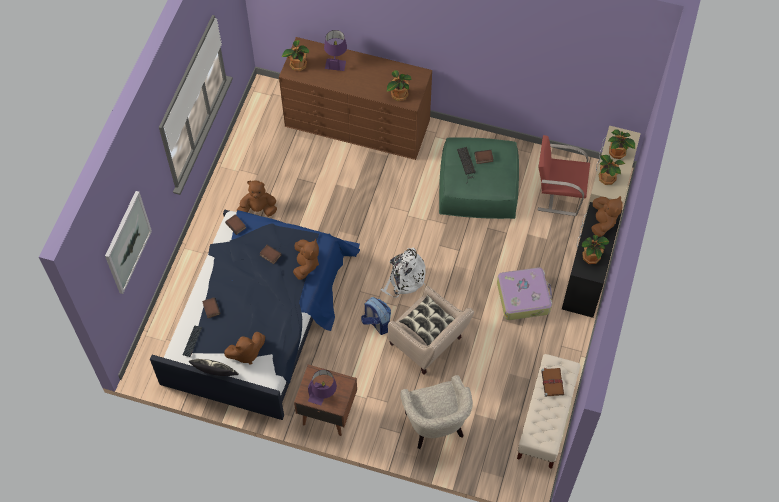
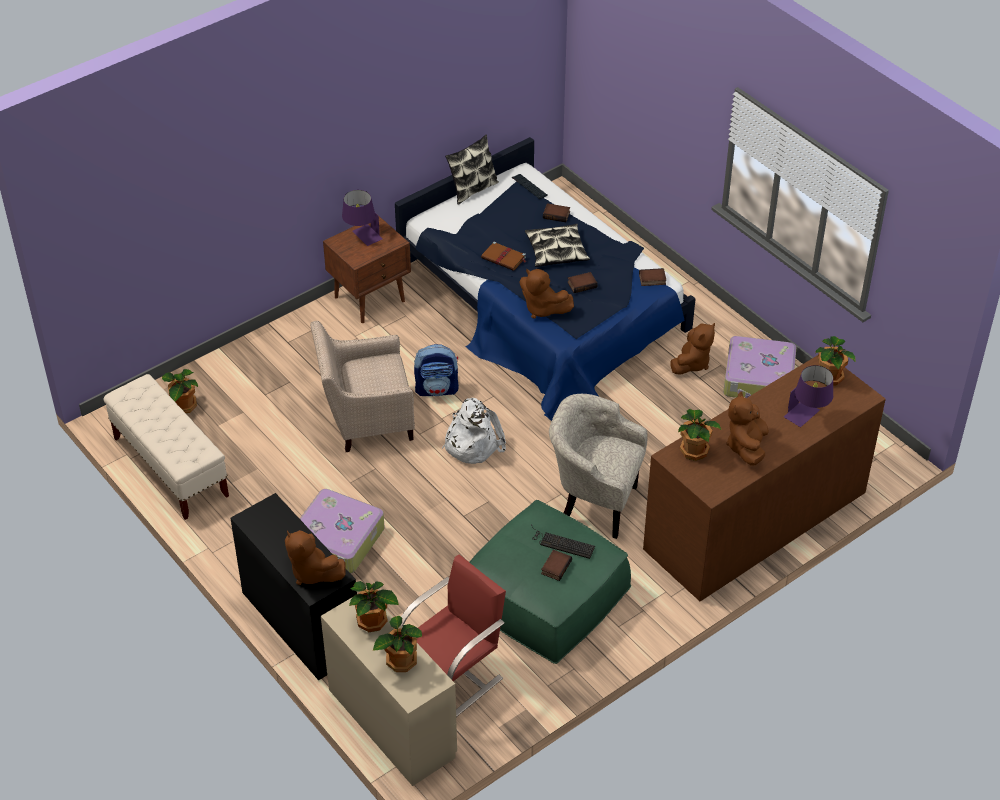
camera: 125 degrees right, 15 degrees down
(127, 242) = (634, 76): picture -> none
(246, 353) = (476, 219): brown plush toy -> brown plush toy (746, 447)
(248, 171) = (759, 379): none -> suitcase
(428, 323) = (367, 377): pillow -> pillow (556, 251)
(436, 427) = (263, 372): beige armchair -> beige armchair (593, 503)
(552, 382) = (182, 438): brown book -> brown book (504, 258)
(592, 257) = (276, 528): potted plant -> potted plant (183, 406)

